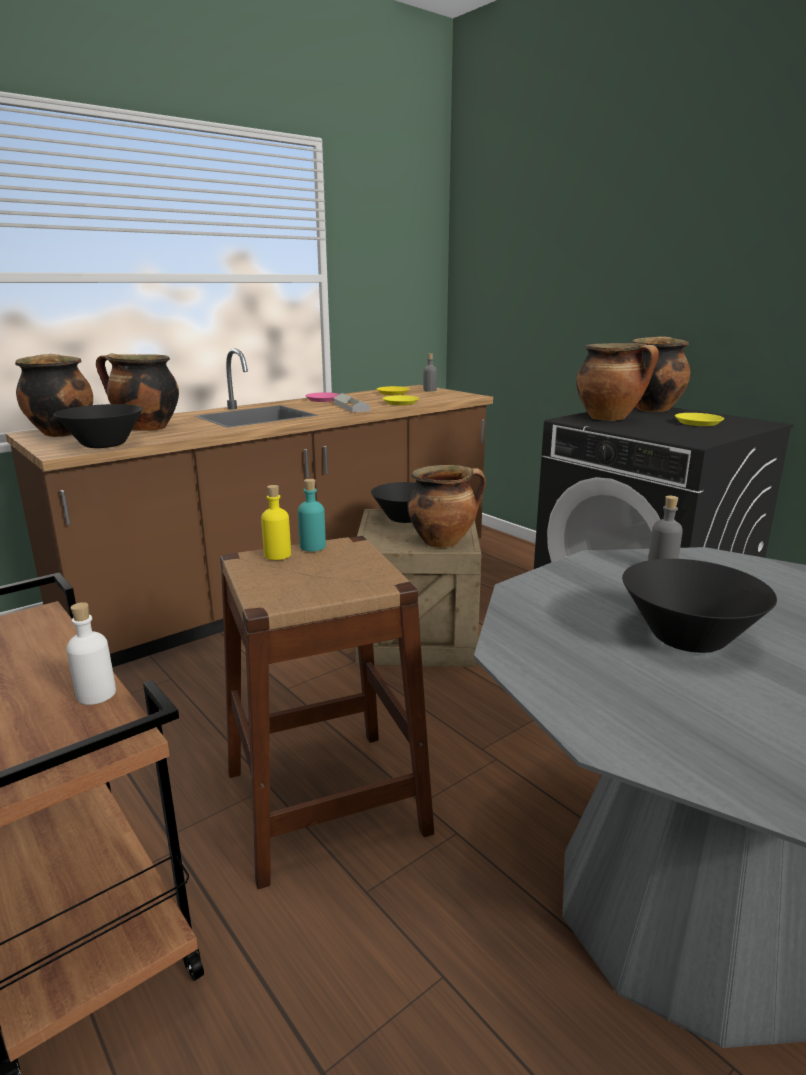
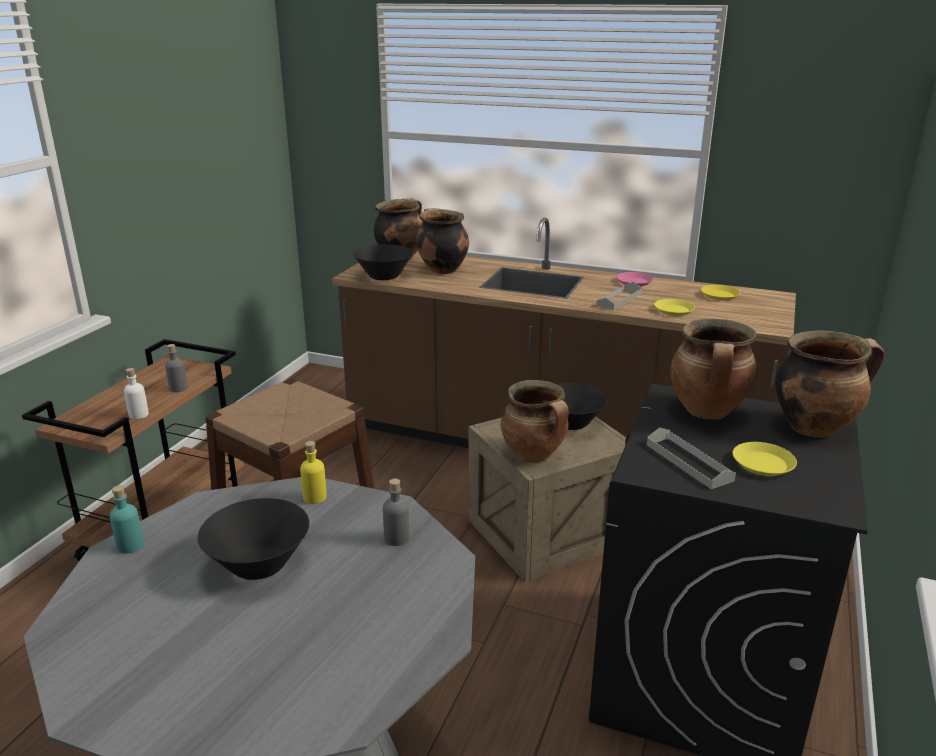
camera: 60 degrees right, 5 degrees up
(277, 555) = (301, 393): yellow bottle -> yellow bottle (315, 497)
(312, 546) = (324, 398): turquoise bottle -> turquoise bottle (130, 545)
(430, 390) = (767, 305): grey bottle -> grey bottle (178, 388)
(686, 432) = (688, 462): none -> grey tray

